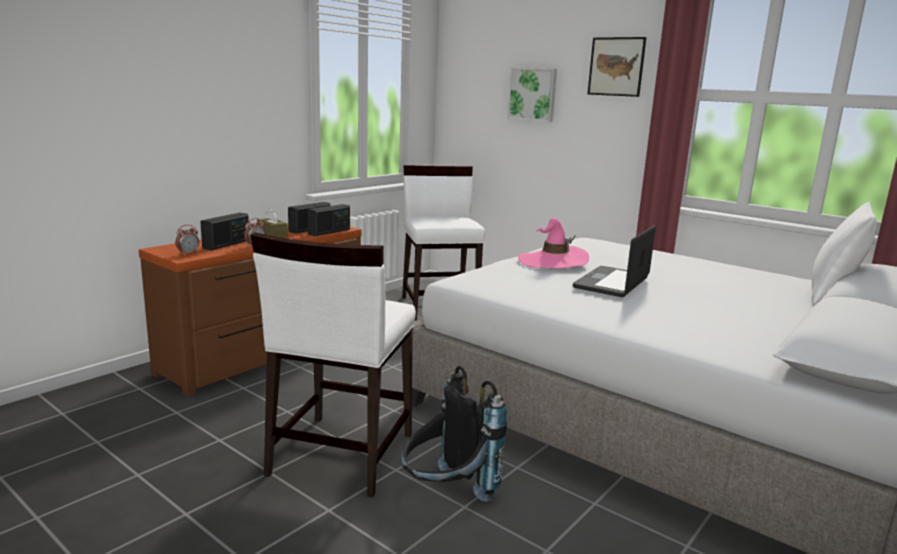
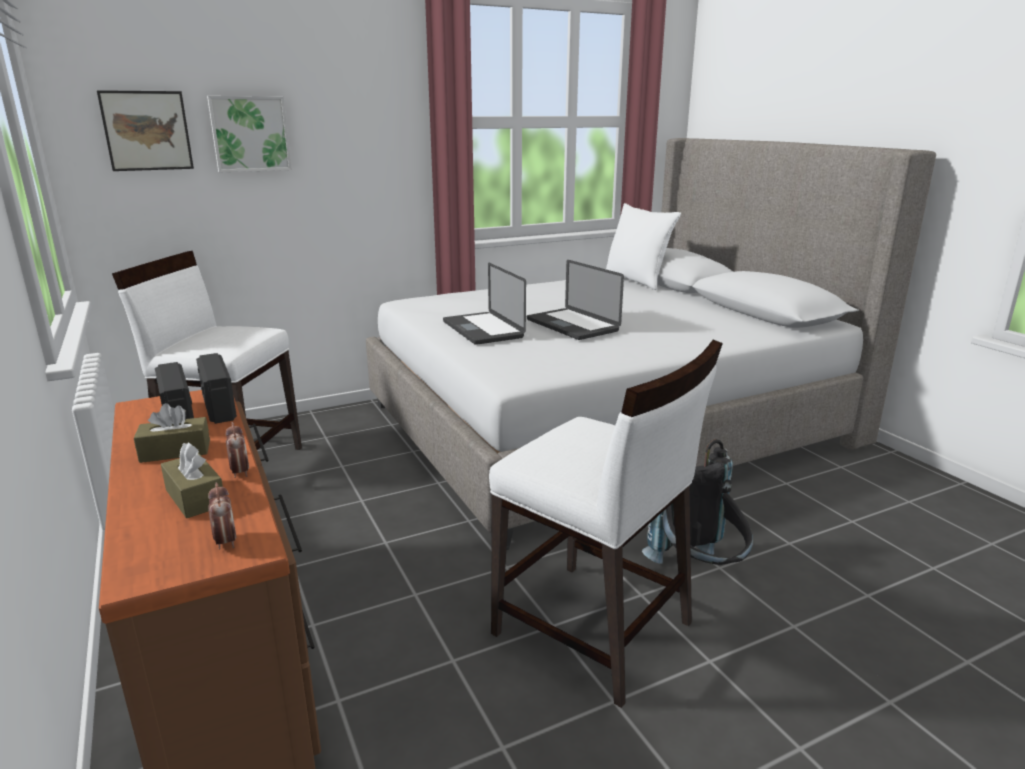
camera: 65 degrees left, 5 degrees up
(227, 244) = (195, 497): radio -> brown tissue box
(552, 262) = (483, 329): pink hat -> laptop
(616, 66) = (365, 93): picture -> picture (147, 131)

